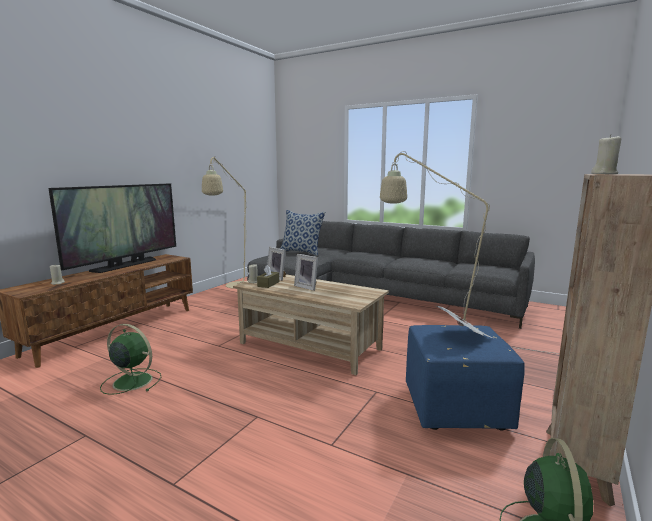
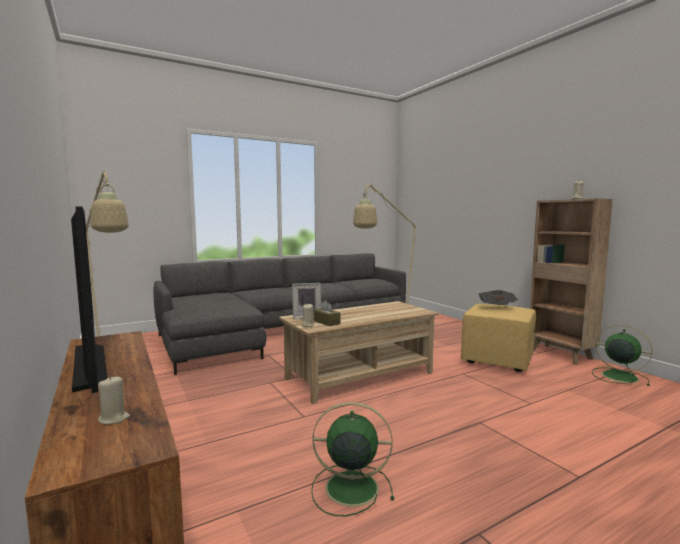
camera: 60 degrees left, 5 degrees down
(131, 381) = (349, 488): green fan -> green fan turned 45 degrees clockwise
(302, 252) = (203, 301): pillow -> none
(307, 287) = (357, 314): picture frame -> none
(455, 409) = (498, 360): blue ottoman -> yellow ottoman

